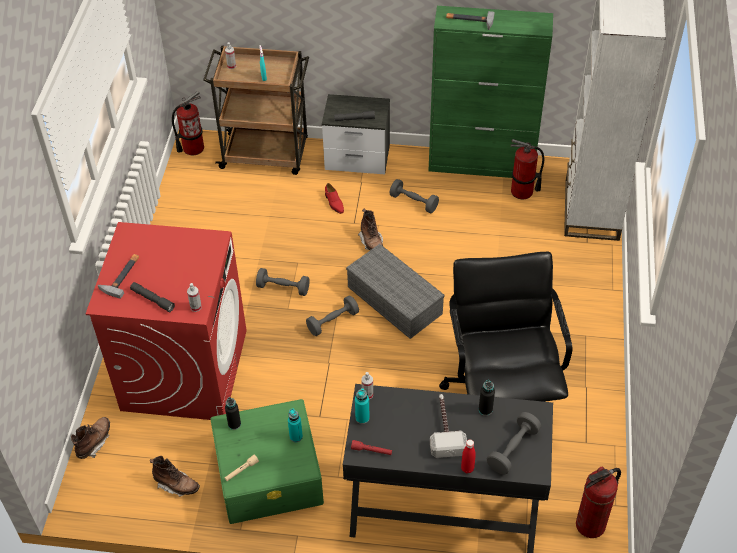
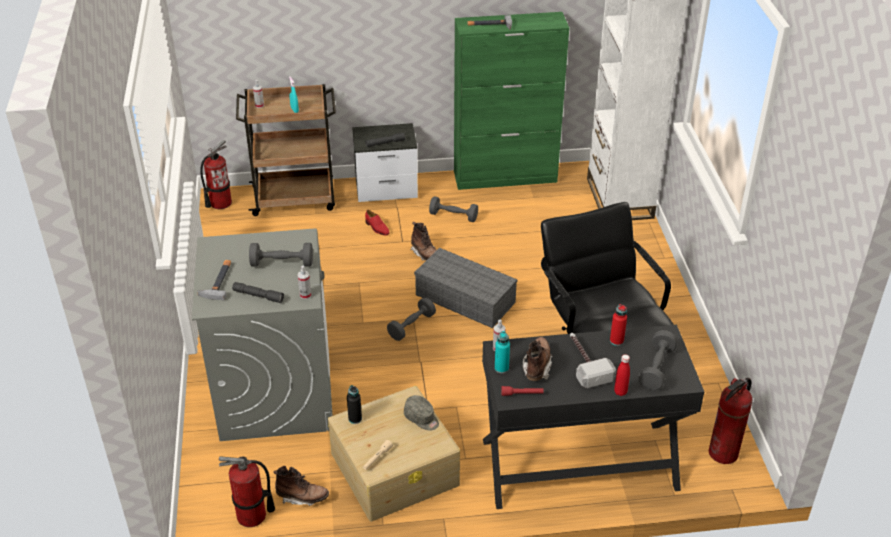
camera: 15 degrees left, 10 degrees down
(94, 442) = (201, 475): brown boot -> brown boot (537, 366)
(184, 369) = (275, 392): red washing machine -> grey washing machine
(269, 473) = (395, 468): green storage box -> beige storage box
(283, 288) = (352, 306): grey dumbbell -> grey dumbbell (282, 263)
(296, 437) = (421, 418): turquoise bottle -> grey cap
(485, 409) = (616, 341): black bottle -> red bottle
(522, 192) = (551, 193): fire extinguisher -> fire extinguisher (252, 516)

